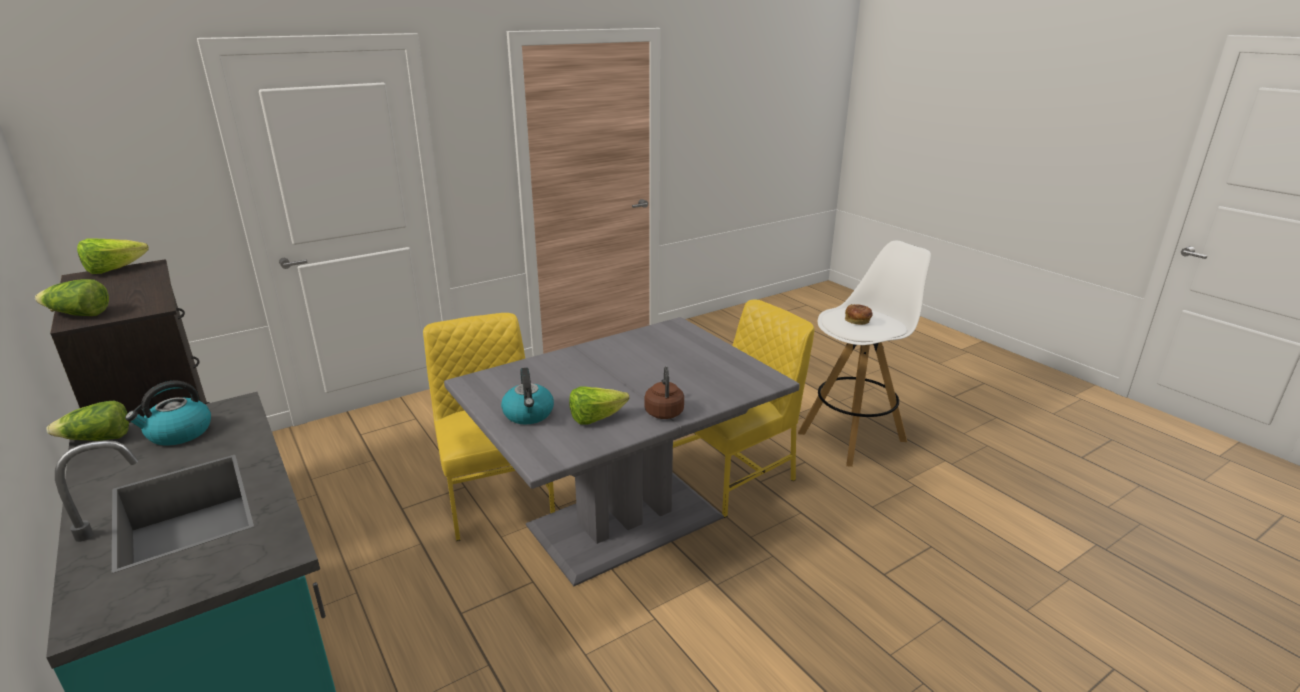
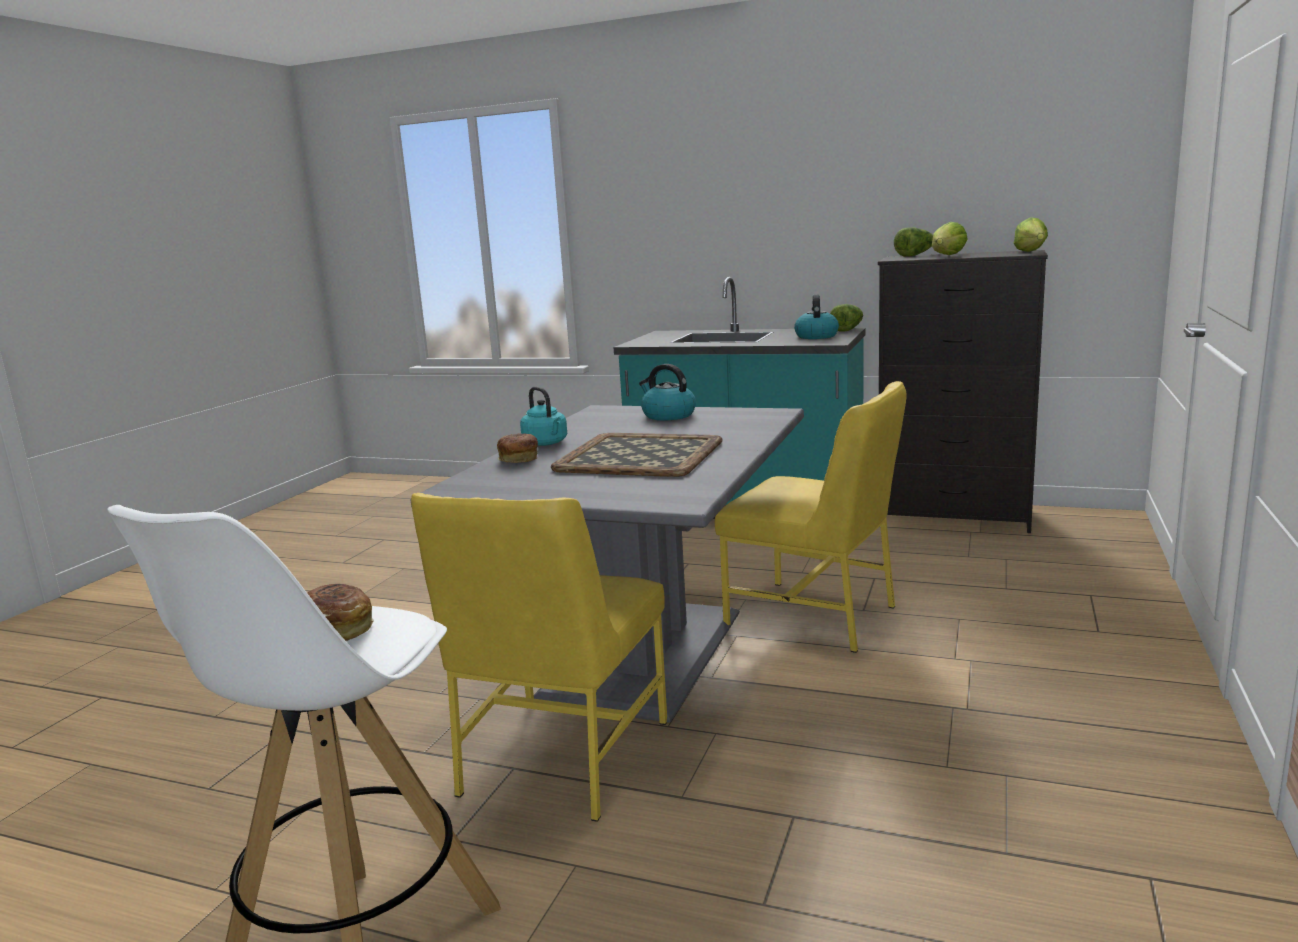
camera: 145 degrees right, 10 degrees down
(595, 418) = (604, 427): lettuce -> lettuce (947, 255)
(636, 367) = (640, 456): none -> tray
(664, 411) = (546, 443): brown kettle -> turquoise kettle
(705, 396) = (518, 459): none -> bread

